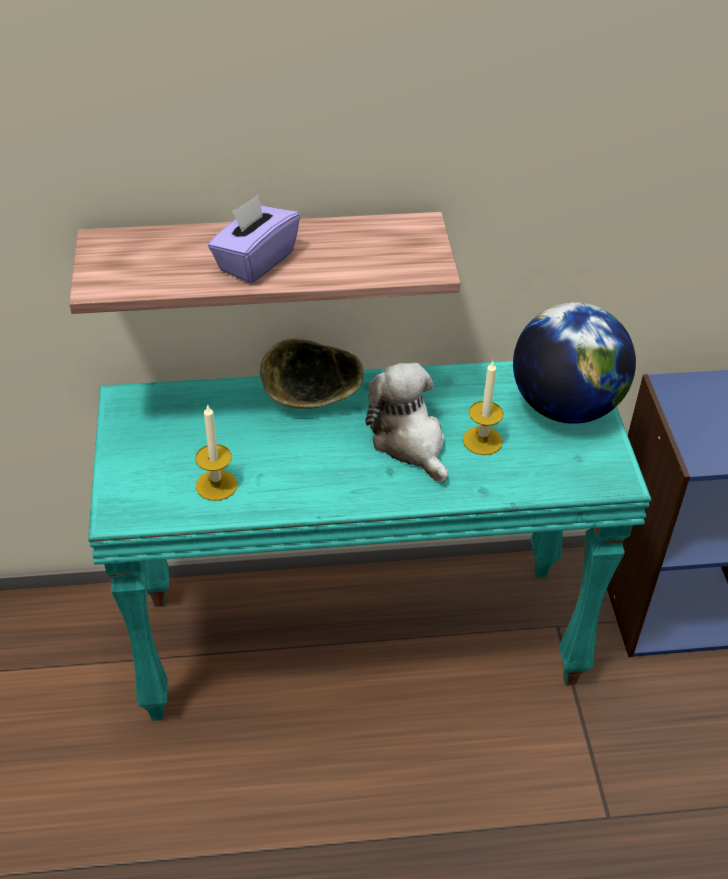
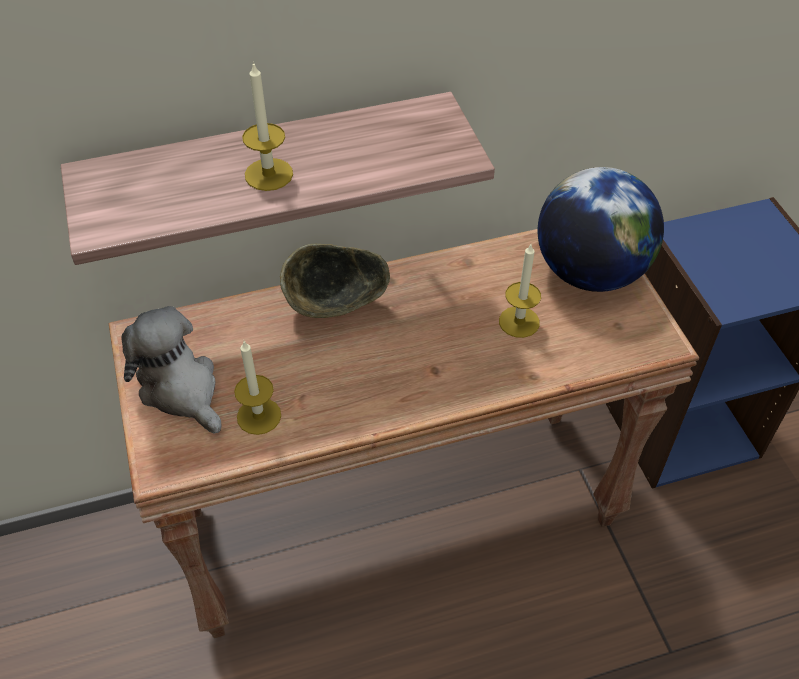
camera: 10 degrees left, 5 degrees up
(255, 261) = (269, 174): purple tissue box -> candle
(360, 638) = (400, 514): turquoise console table -> brown console table
(409, 442) = (447, 335): plush toy -> plush toy (181, 389)

